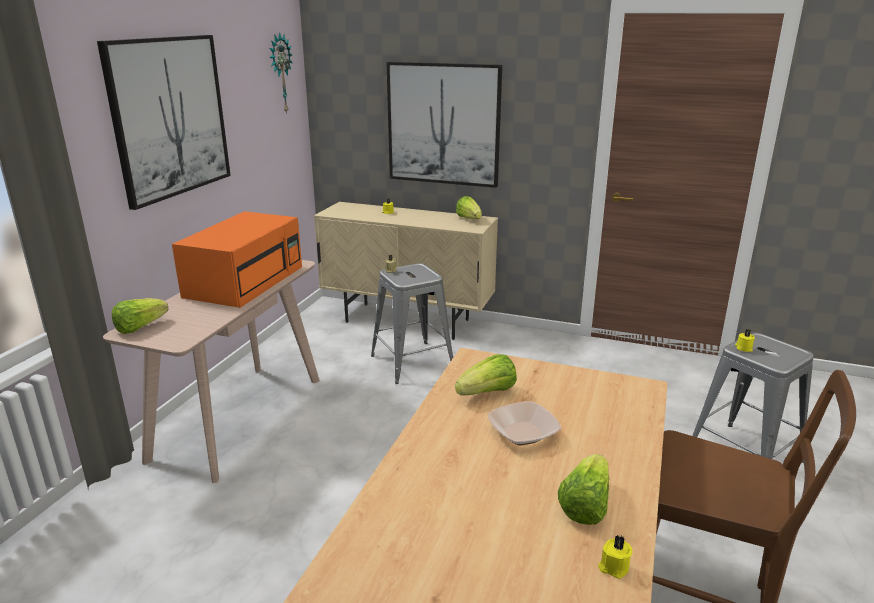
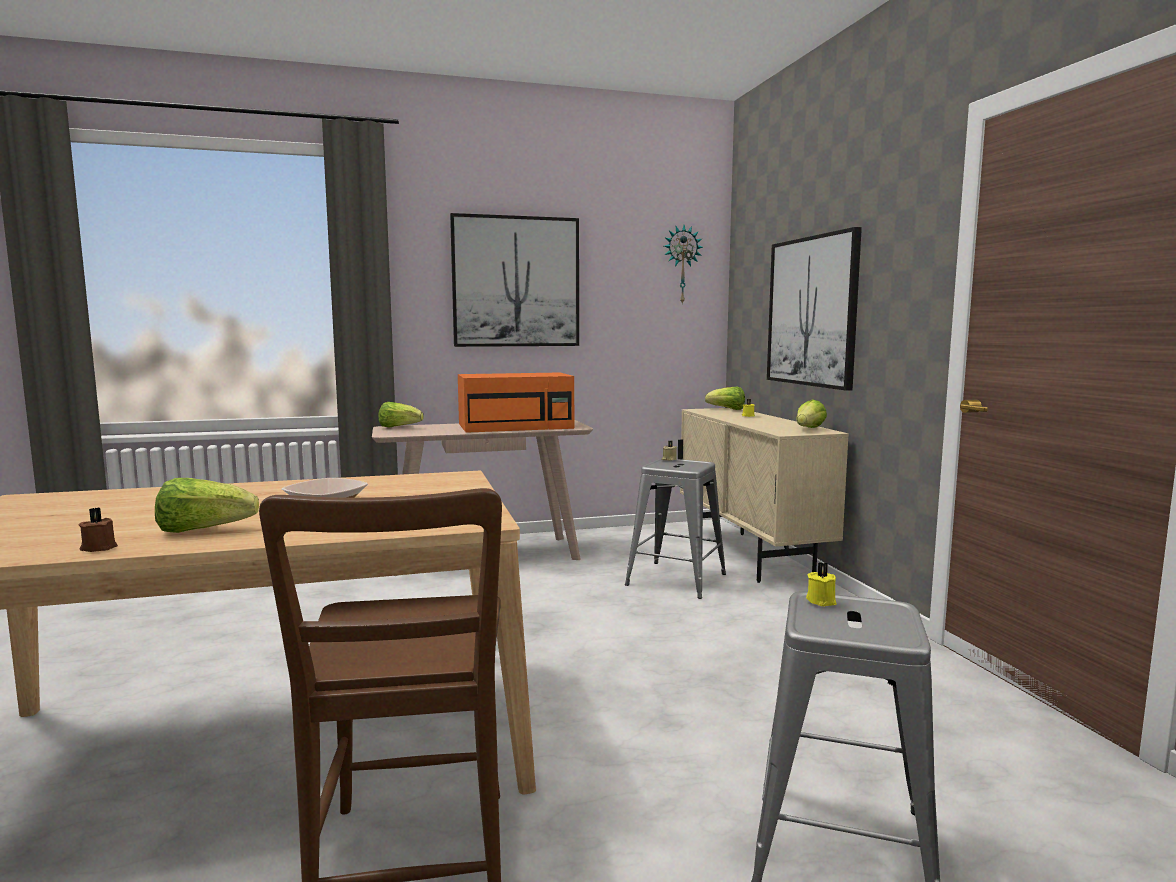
camera: 55 degrees right, 15 degrees down
(488, 393) = (394, 486): lettuce -> lettuce (727, 409)
(613, 567) = (99, 547): yellow candle -> brown candle

